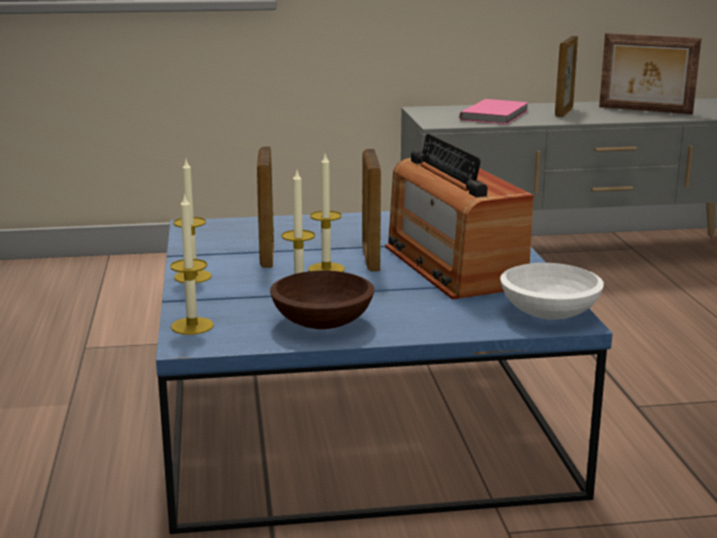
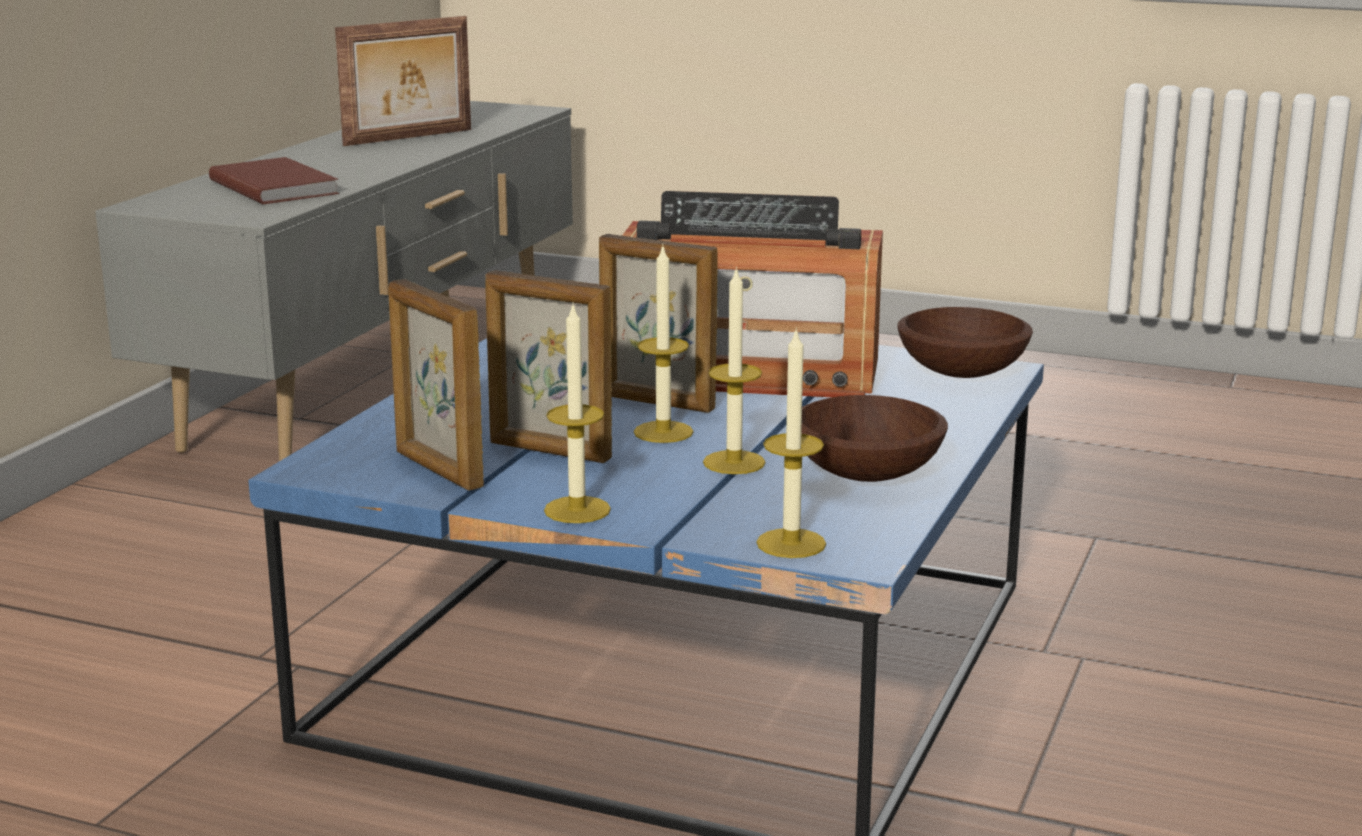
camera: 60 degrees left, 0 degrees up
(496, 115) = (276, 186): pink book -> brown book
(548, 314) = (963, 372): white bowl -> brown bowl
(563, 112) = (334, 162): picture frame -> picture frame (438, 470)

